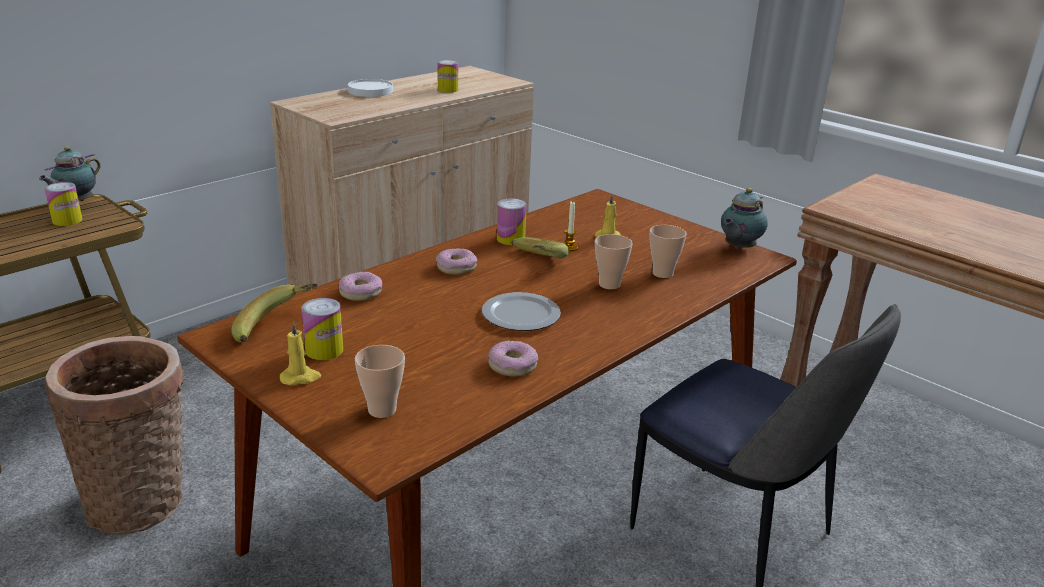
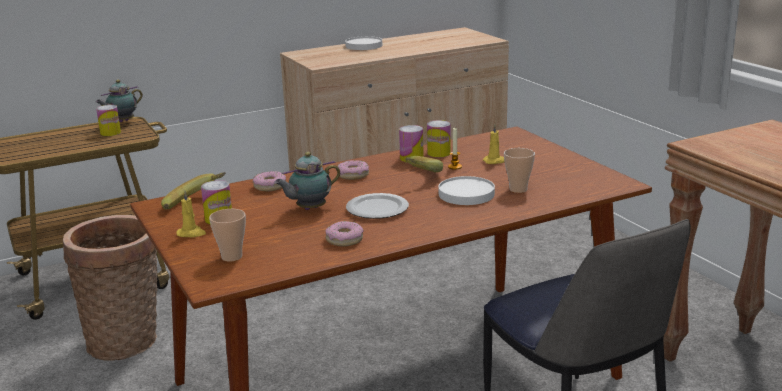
camera: 20 degrees right, 5 degrees down
(448, 90) = (428, 45): can -> can (438, 153)
(609, 284) = (466, 194): cup -> white plate
(738, 248) = (603, 176): teapot -> teapot (309, 209)

